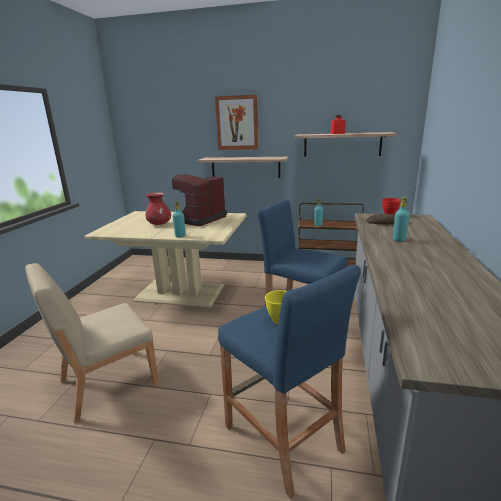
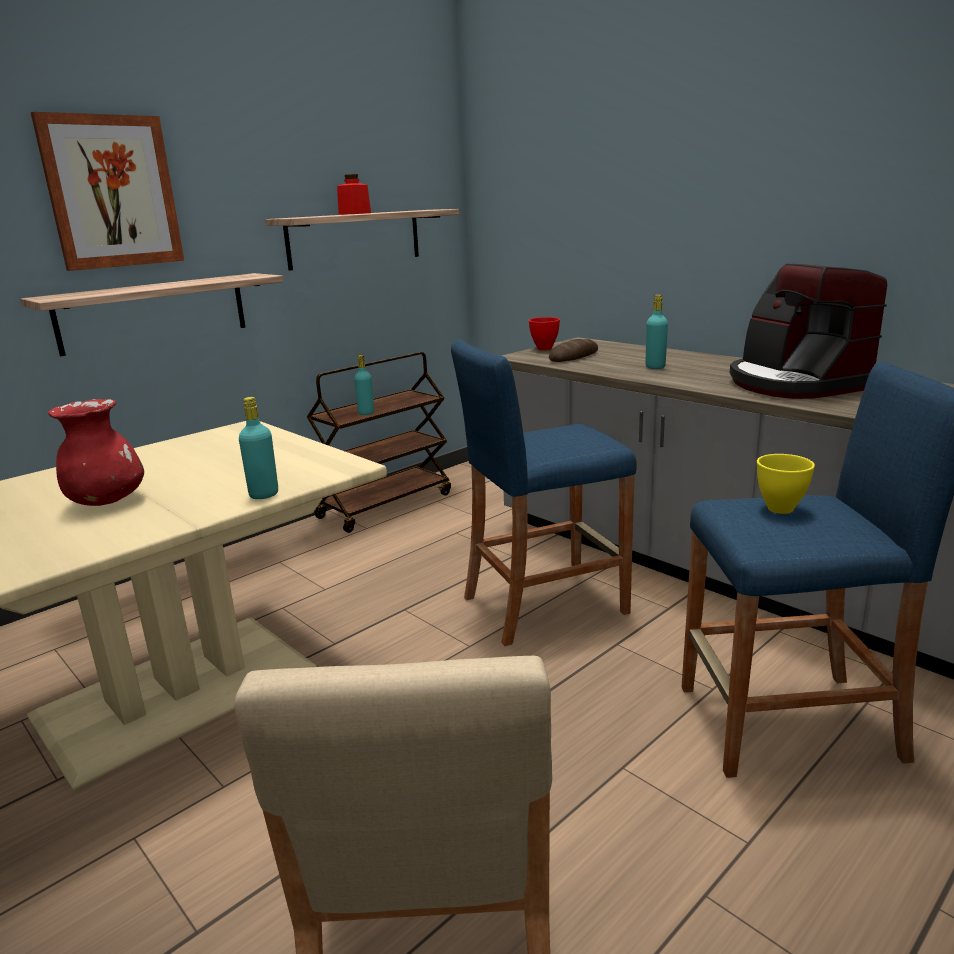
camera: 55 degrees left, 0 degrees up
(199, 219) = (183, 458): coffee machine -> coffee machine (795, 383)

